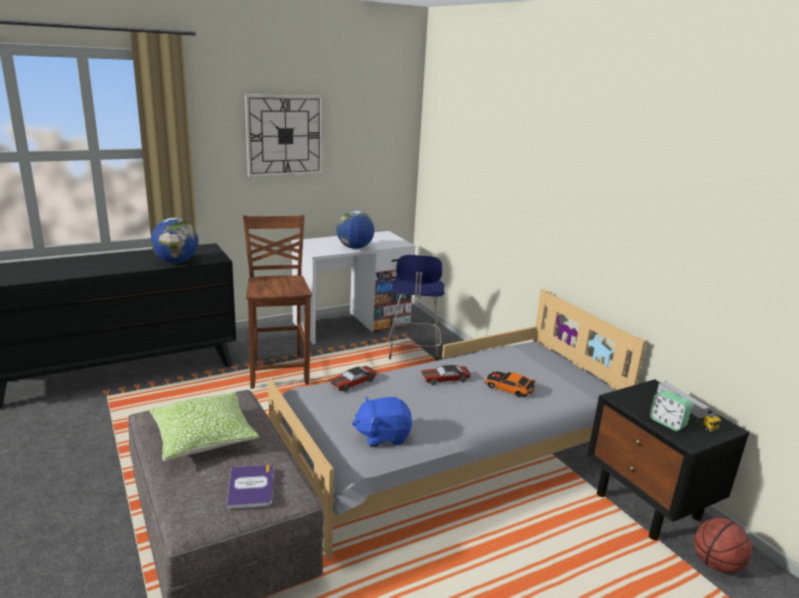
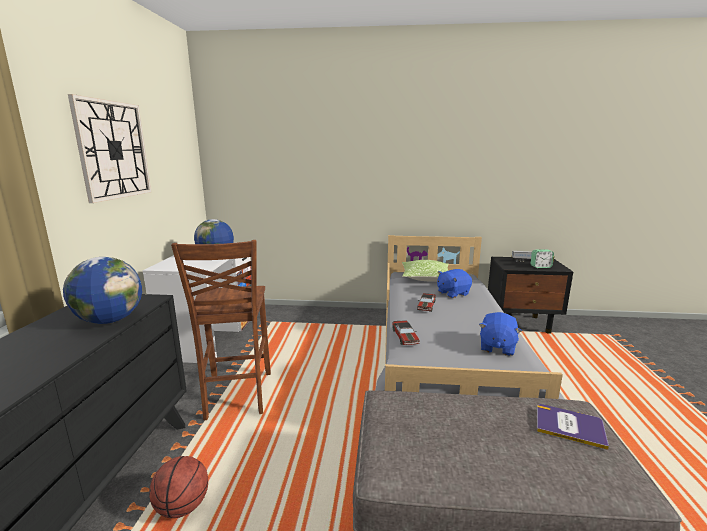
camera: 55 degrees left, 5 degrees down
(203, 437) = (462, 437): pillow -> pillow (426, 278)
(279, 370) = (237, 396): brown chair -> brown chair turned 120 degrees counterclockwise
(413, 351) = (293, 326): blue stool -> none
(509, 388) = (452, 293): toy car -> blue plush toy
(716, 564) = (572, 327): basketball -> basketball (182, 507)

